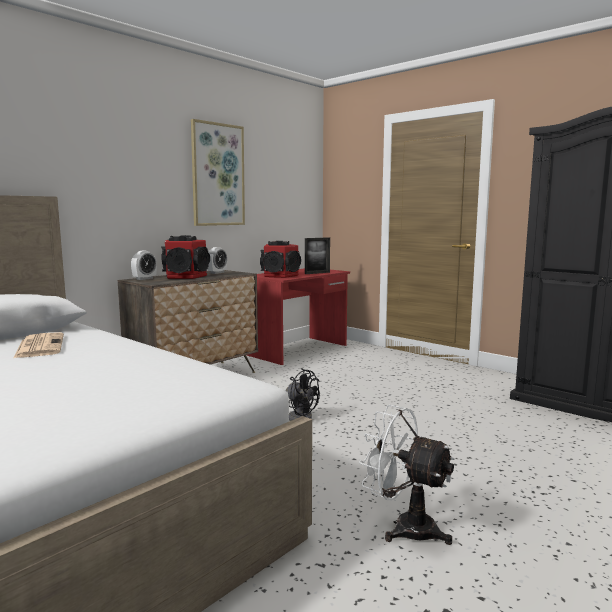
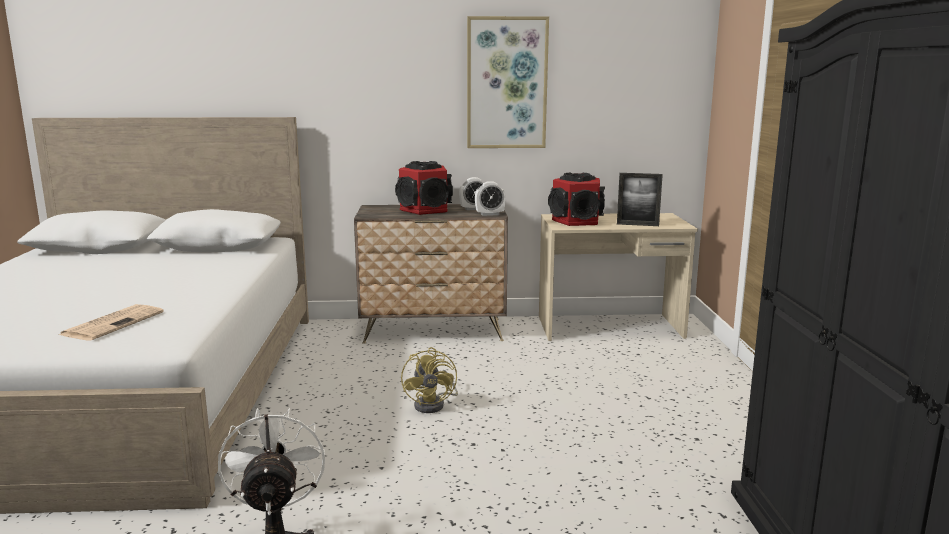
camera: 45 degrees right, 5 degrees up
(39, 346) = (191, 264): newspaper -> newspaper (113, 323)
(144, 279) = (383, 207): alarm clock -> alarm clock (490, 214)
(298, 350) = (610, 327): red desk -> beige desk
(299, 416) = (434, 404): black fan -> yellow fan

